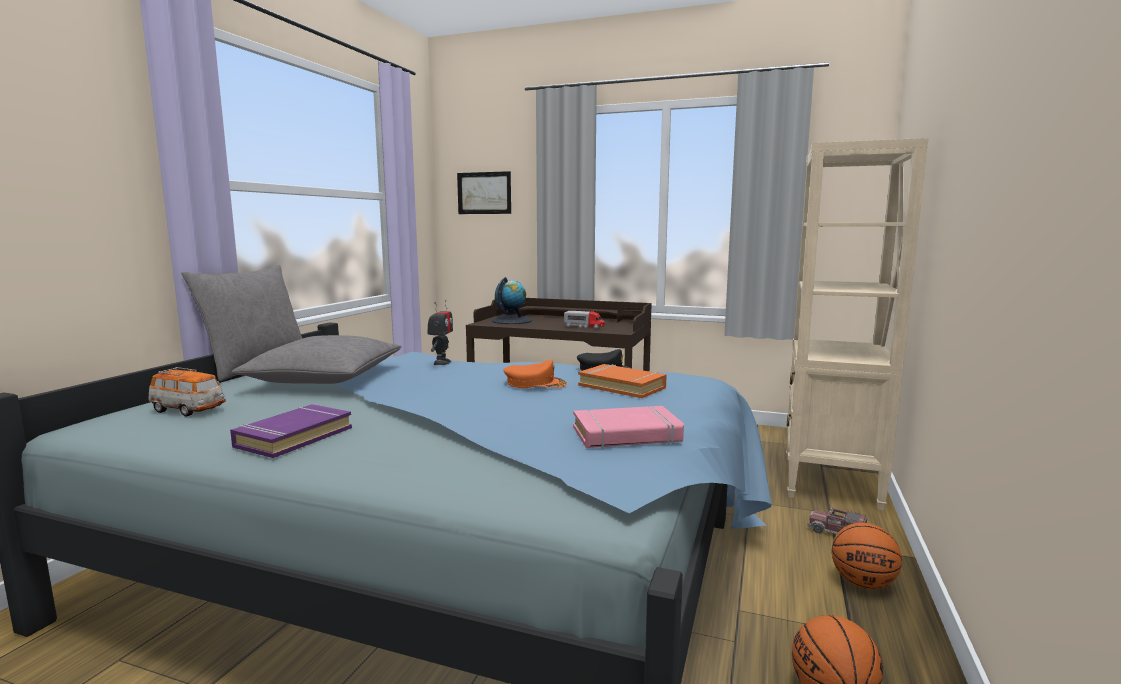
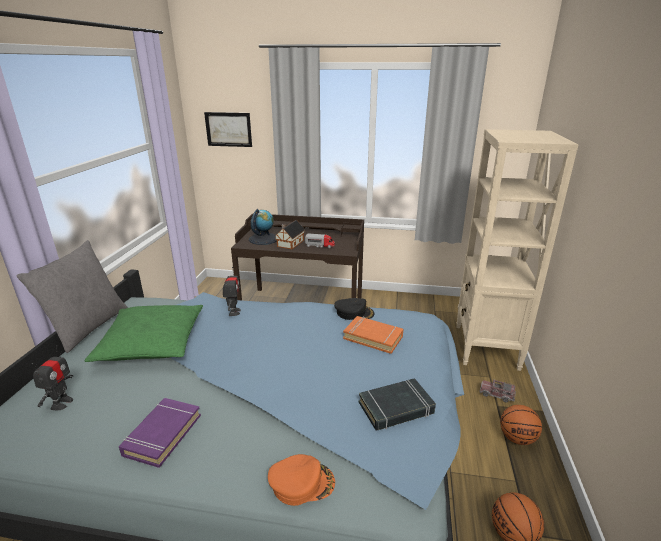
camera: 10 degrees left, 15 degrees up
(188, 410) = (62, 403): toy car -> toy robot
(324, 377) = (152, 342): grey pillow -> green pillow
(535, 383) = (312, 339): orange cap -> orange cap (301, 483)
(544, 324) = (289, 244): none -> toy house
(626, 435) = (396, 408): pink book -> black book

